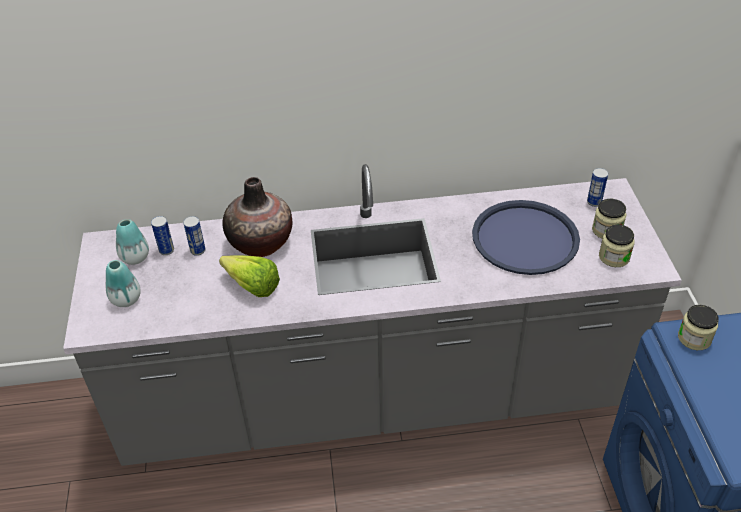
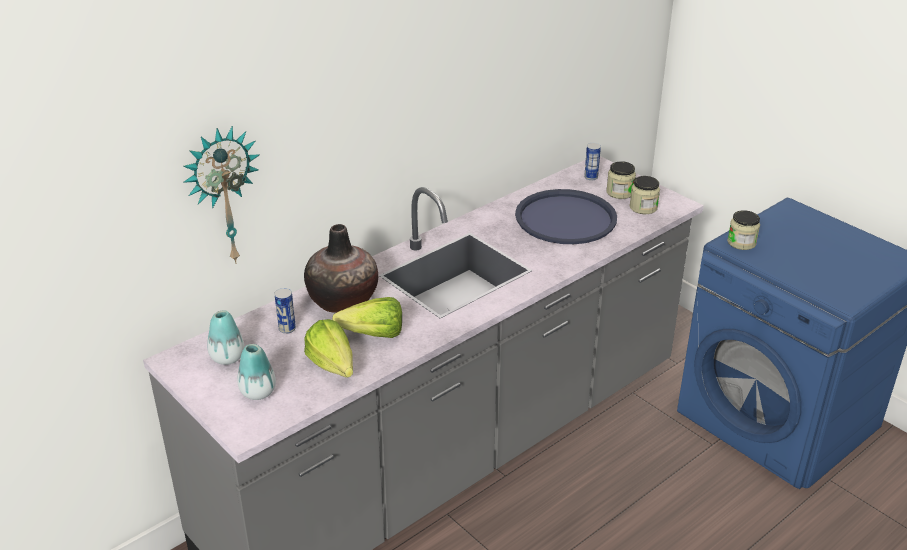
camera: 35 degrees left, 10 degrees down
(160, 121) = (223, 196): none -> wall clock
(166, 250) = (254, 340): can -> none
(194, 306) = (334, 370): none -> lettuce

